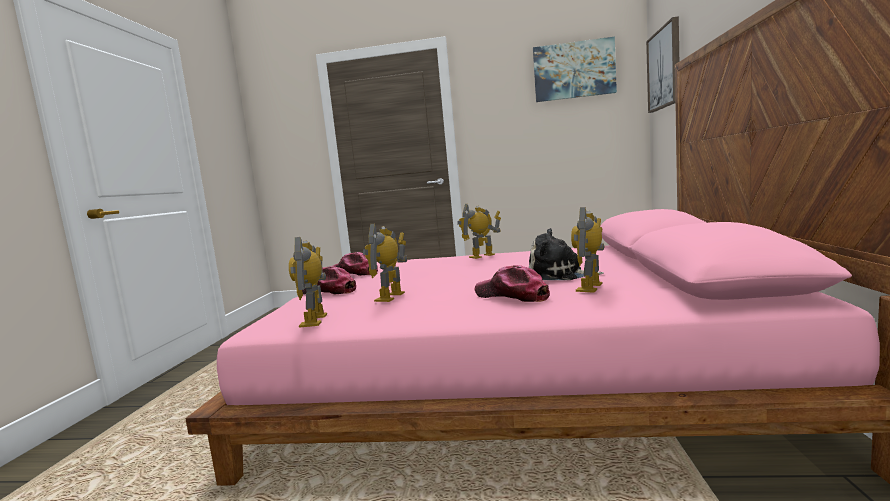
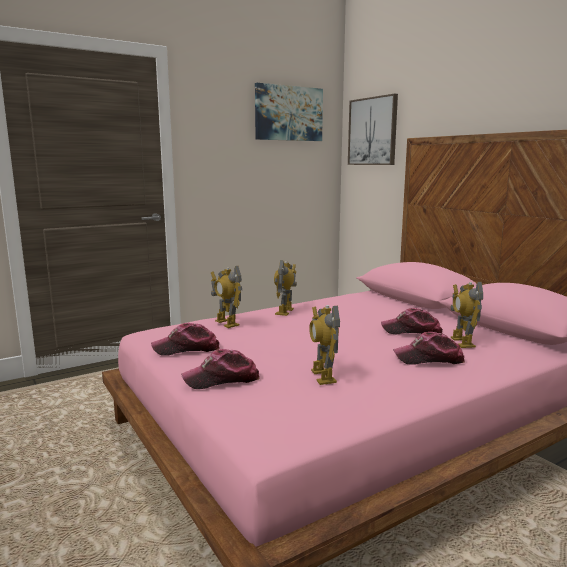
camera: 40 degrees left, 5 degrees up
(315, 320) = (317, 420): toy robot -> toy robot (226, 323)
(559, 275) = (411, 331): plush toy -> cap

